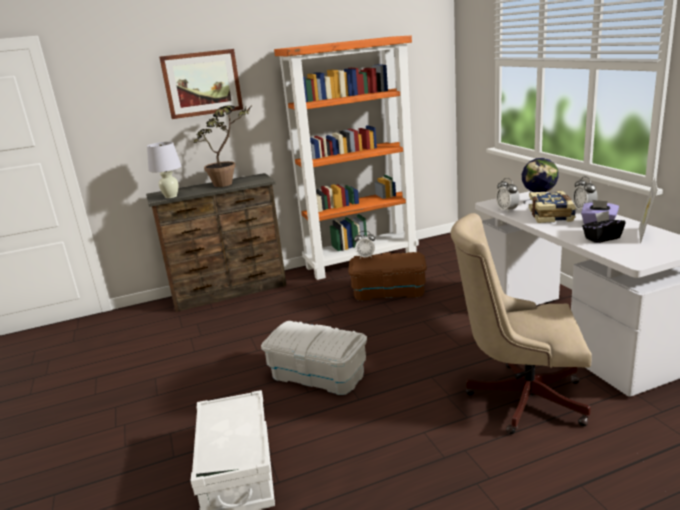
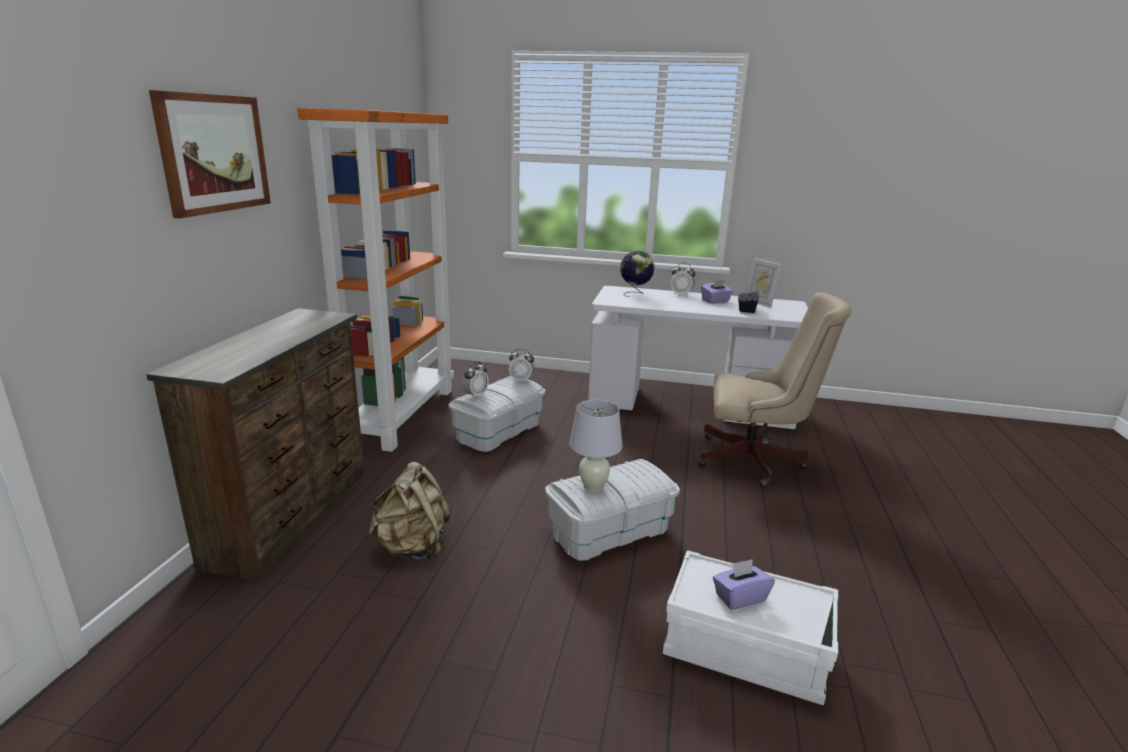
camera: 60 degrees left, 0 degrees up
(171, 196) = (236, 365): white table lamp -> white table lamp (593, 486)
(226, 426) = (740, 597): none -> purple tissue box
(230, 183) = (289, 329): potted plant -> none
(234, 329) = (413, 547): none -> beige backpack
(389, 291) = (498, 431): brown storage box -> white storage box
(507, 210) = (635, 304): alarm clock -> alarm clock (521, 380)
(519, 397) = (756, 461): beige office chair -> beige office chair turned 120 degrees counterclockwise
(552, 215) = (674, 301): book -> none

